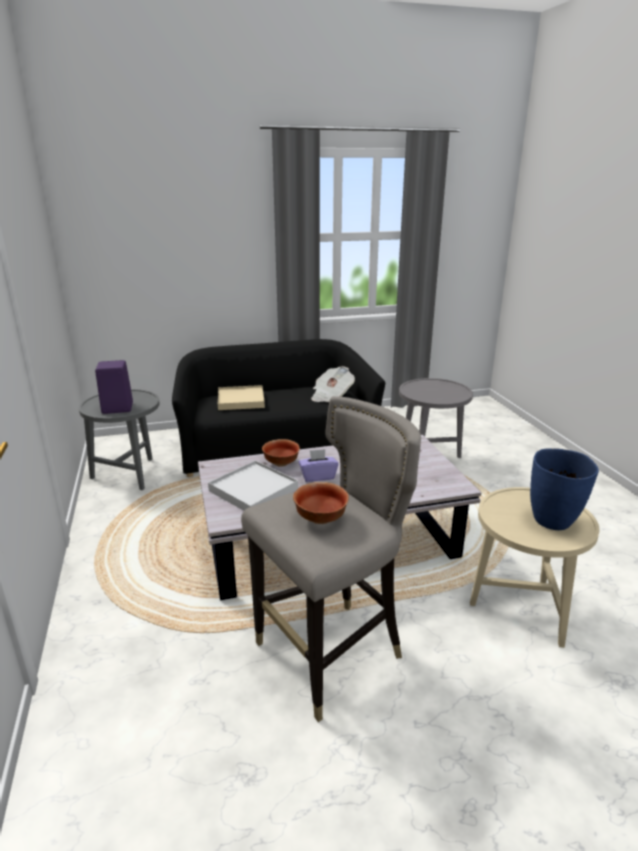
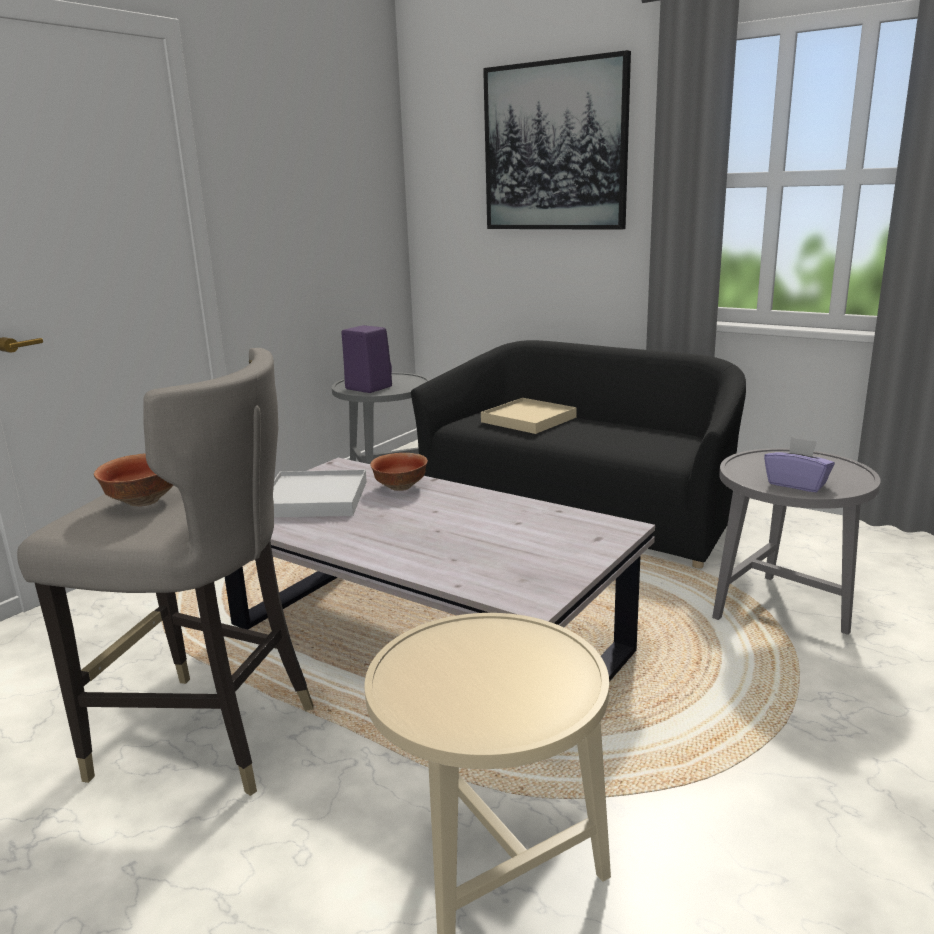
camera: 50 degrees right, 5 degrees down
(194, 215) = (555, 147): none -> picture
(318, 476) = (401, 513): purple tissue box -> purple tissue box (796, 484)
(331, 396) = (652, 445): newspaper -> none
(553, 521) = (494, 695): blue vase -> none

